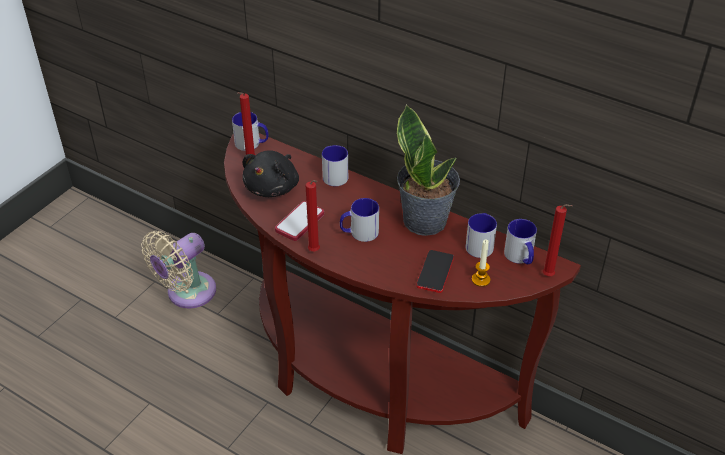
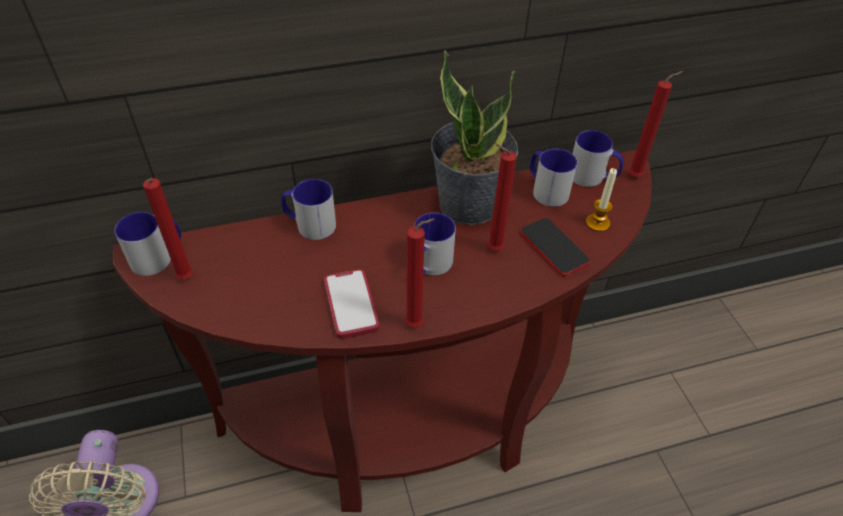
camera: 50 degrees left, 5 degrees up
(273, 187) = (261, 288): black plush toy -> none
(402, 249) = (492, 249): none -> red candle

